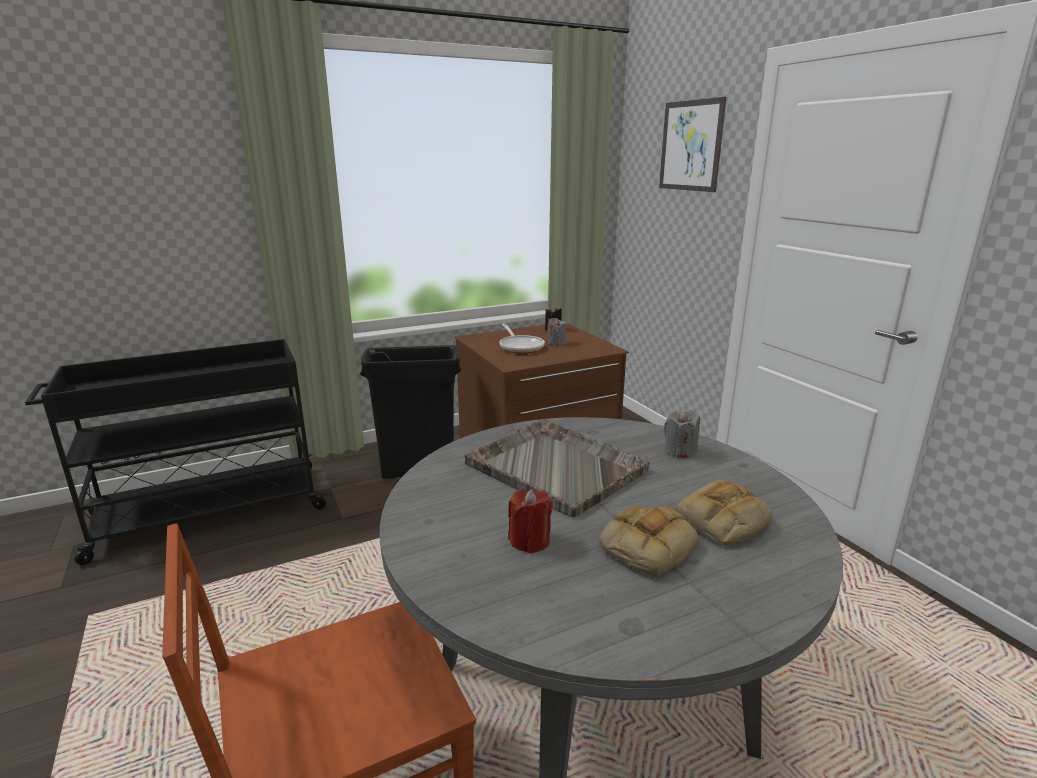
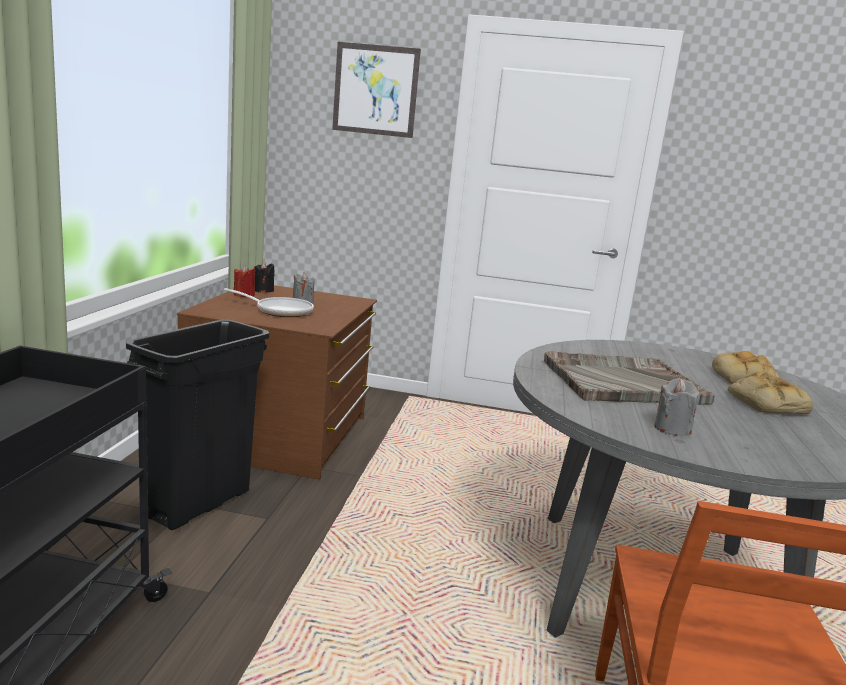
camera: 55 degrees left, 5 degrees down
(529, 541) = (737, 425): red candle -> red candle (244, 295)
(680, 451) = (634, 351): grey candle -> grey candle (672, 429)

